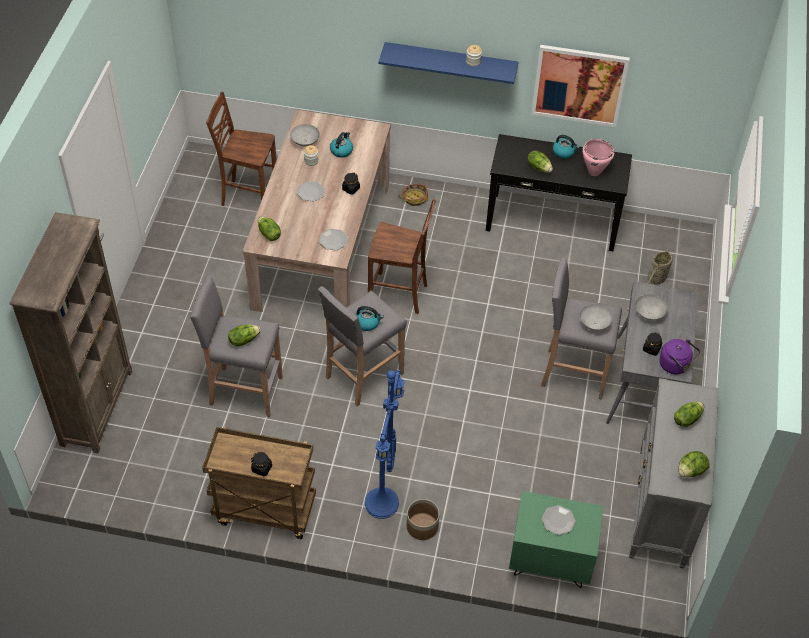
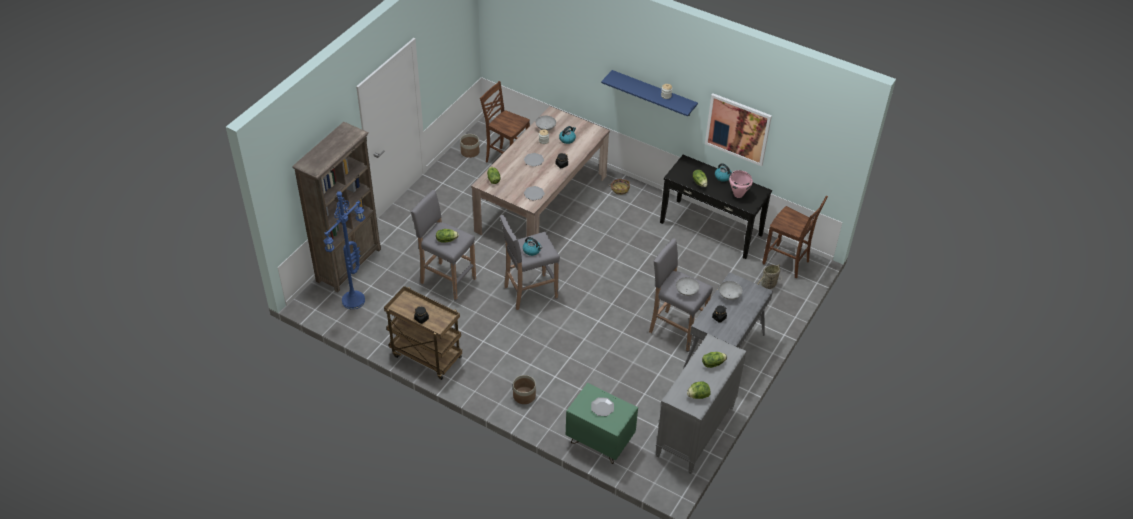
camera: 20 degrees right, 5 degrees down
(194, 197) = (470, 152): none -> planter
(383, 505) = (505, 375): blue floor lamp -> blue floor lamp (354, 302)
(399, 295) = (579, 248): brown chair -> brown chair (787, 262)
(676, 365) = (730, 333): purple kettle -> none

